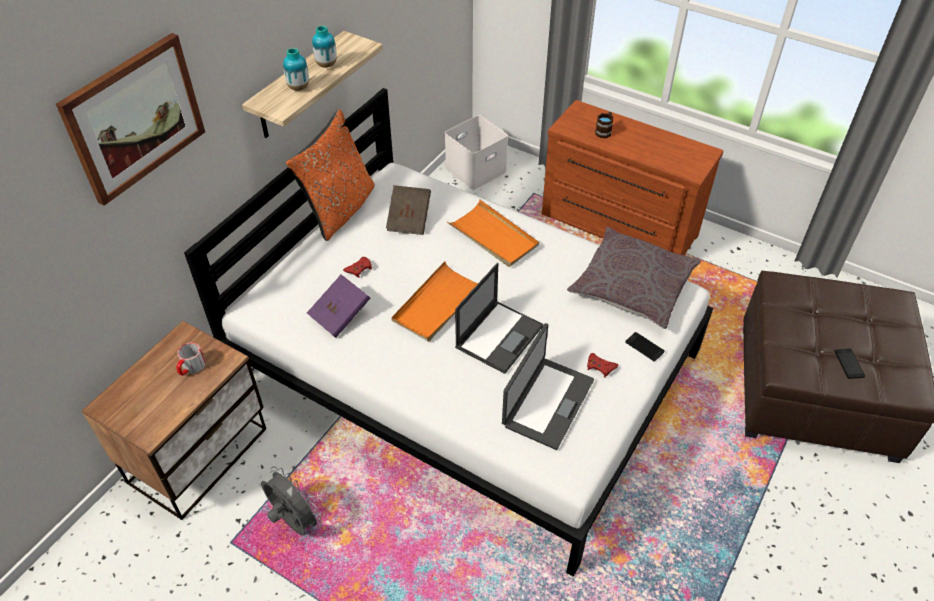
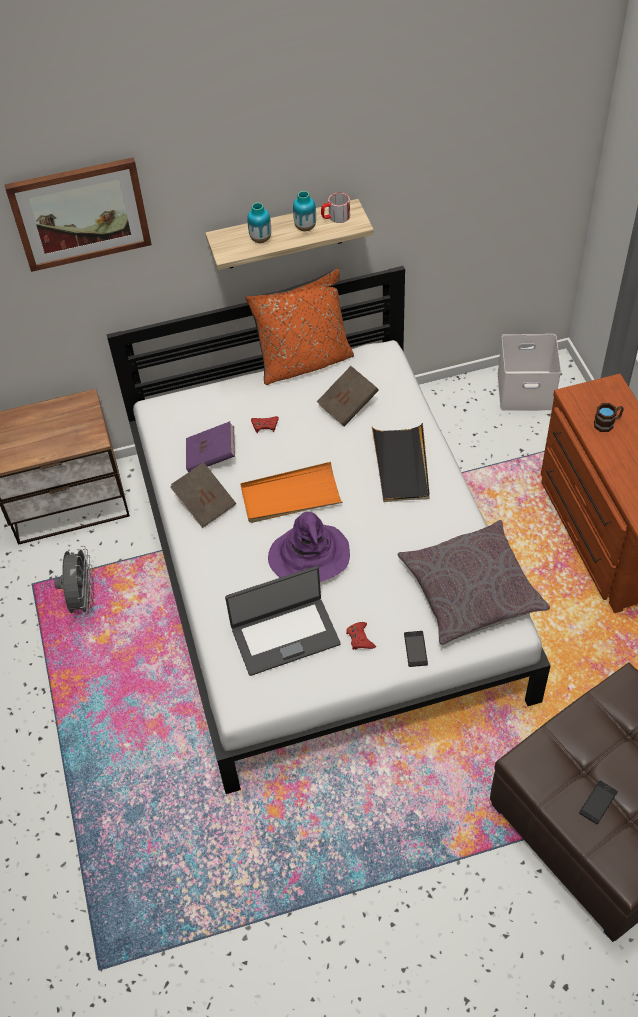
camera: 45 degrees right, 5 degrees up
(191, 368) = (67, 430): mug -> mug (335, 217)
(374, 351) = (205, 503): none -> brown book
(493, 236) = (401, 465): orange tray -> black tray
(499, 336) = (309, 556): laptop -> purple hat

